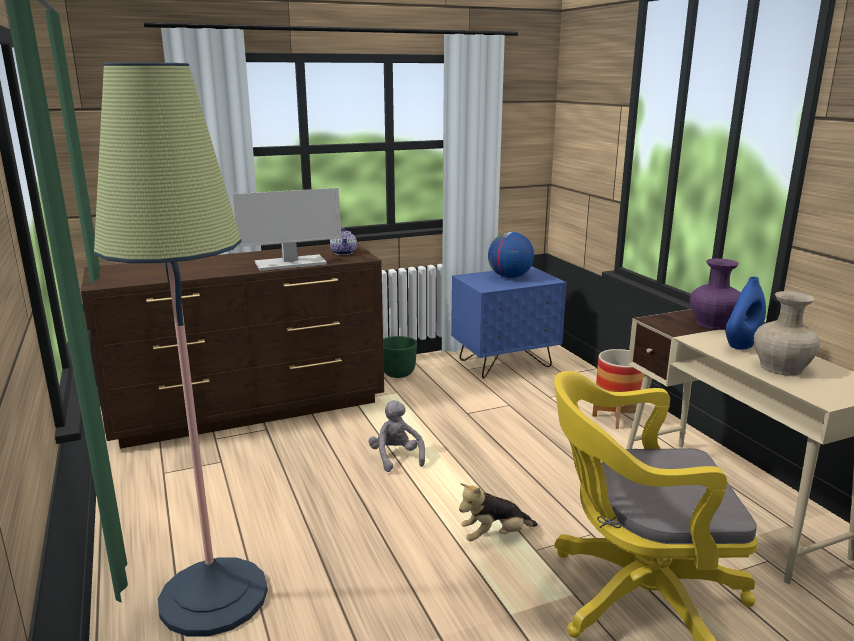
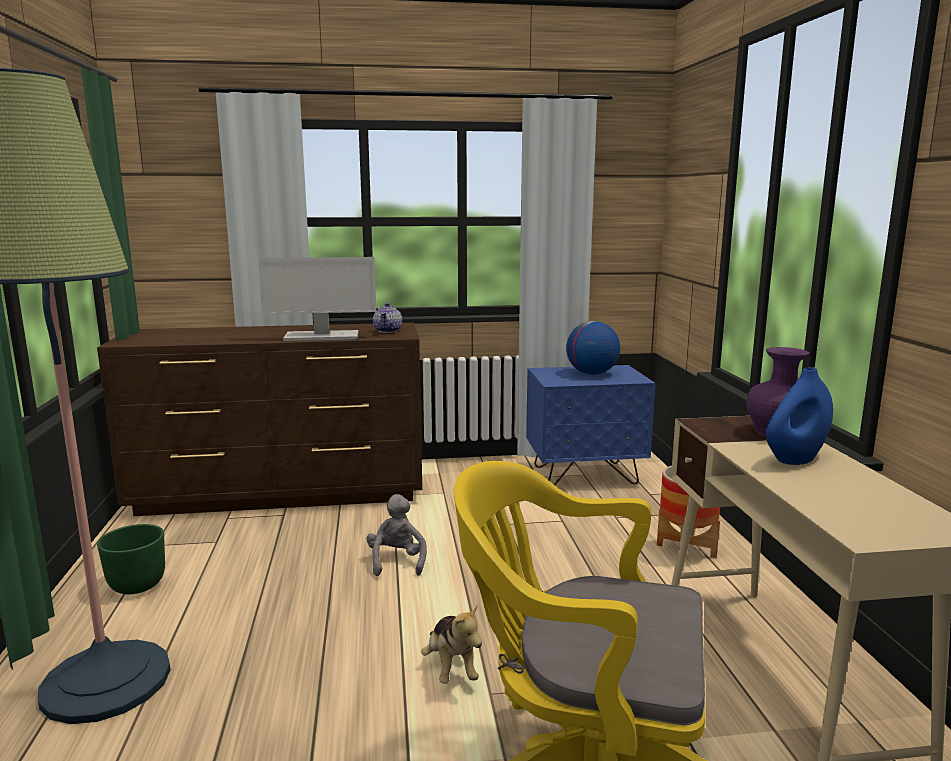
camera: 15 degrees right, 5 degrees down
(398, 374) = (458, 474): green planter -> green planter (137, 586)
(494, 536) = (451, 668): plush toy -> plush toy turned 105 degrees counterclockwise
(782, 367) = (830, 491): beige vase -> none

